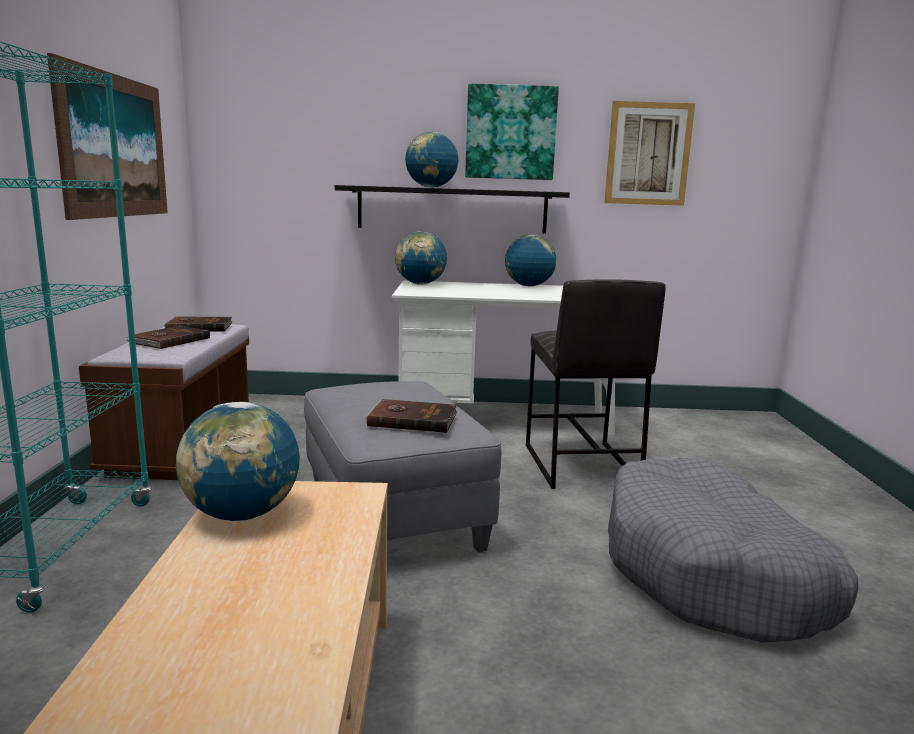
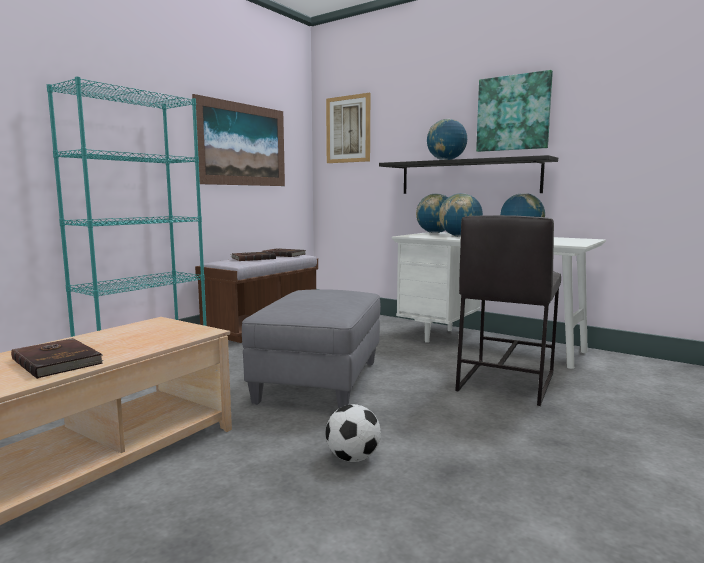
camera: 35 degrees right, 5 degrees down
(242, 515) = (135, 329): globe -> globe (459, 236)
(412, 419) = (308, 306): brown book -> brown book (58, 361)
(574, 608) = (353, 458): none -> football
(648, 154) = (640, 116): picture -> picture (348, 129)
(712, 573) = (502, 473): grey dog bed -> none

